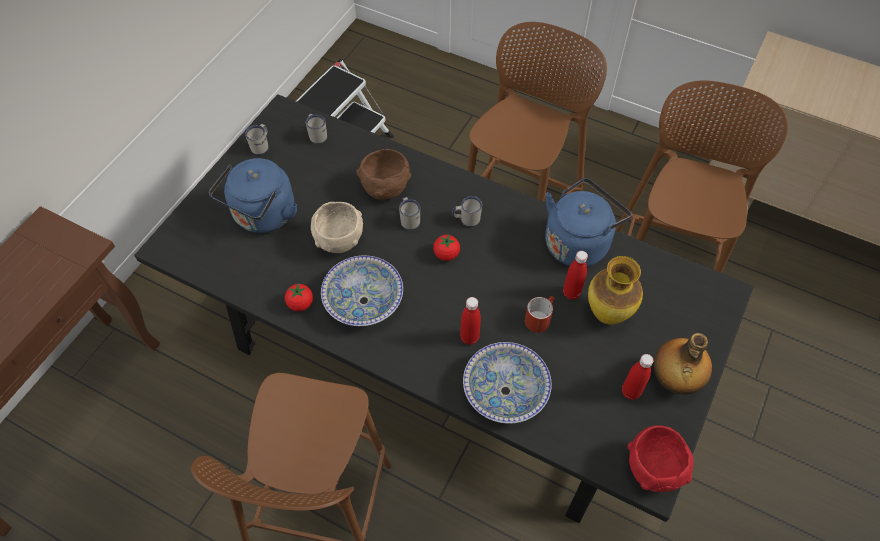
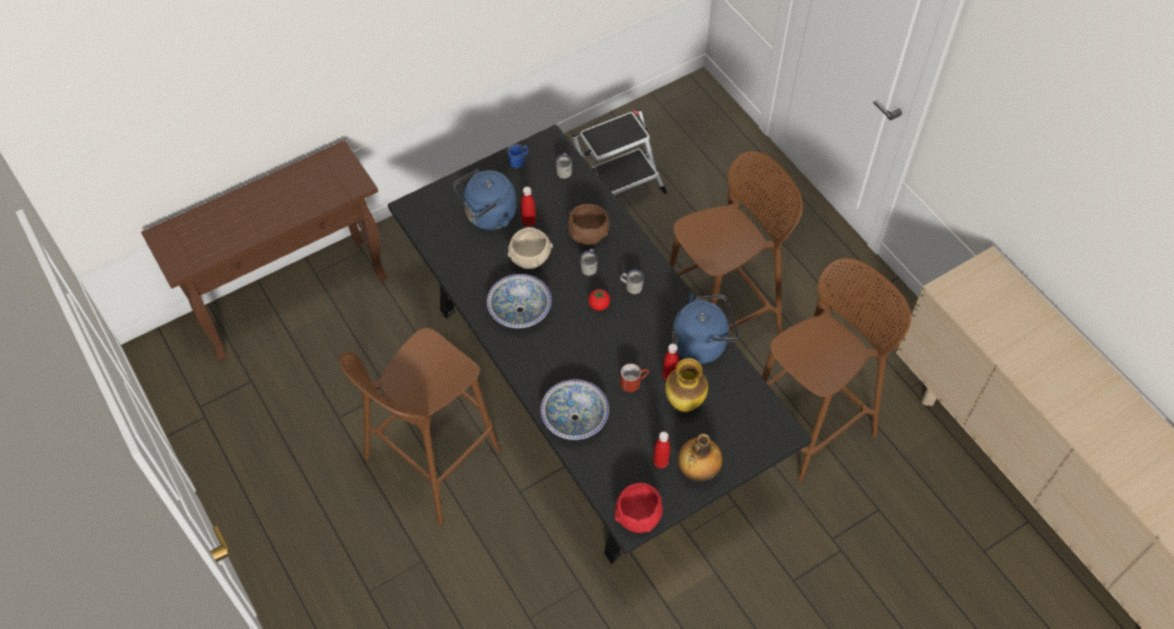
camera: 30 degrees right, 0 degrees up
(261, 146) = (519, 161): white mug -> blue mug
(300, 304) = (476, 291): tomato -> none
(469, 337) = (575, 370): red bottle -> red bottle (529, 222)

